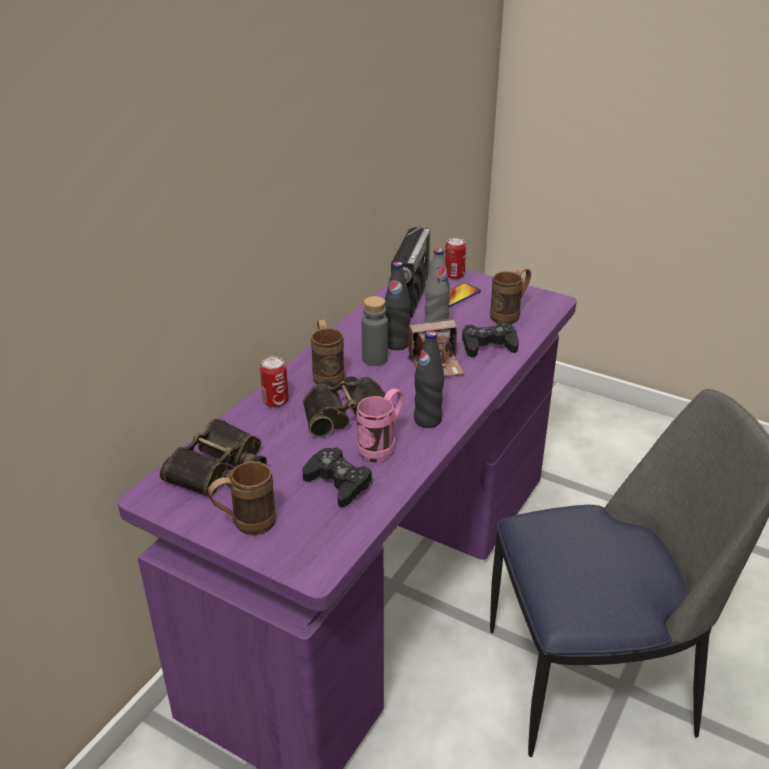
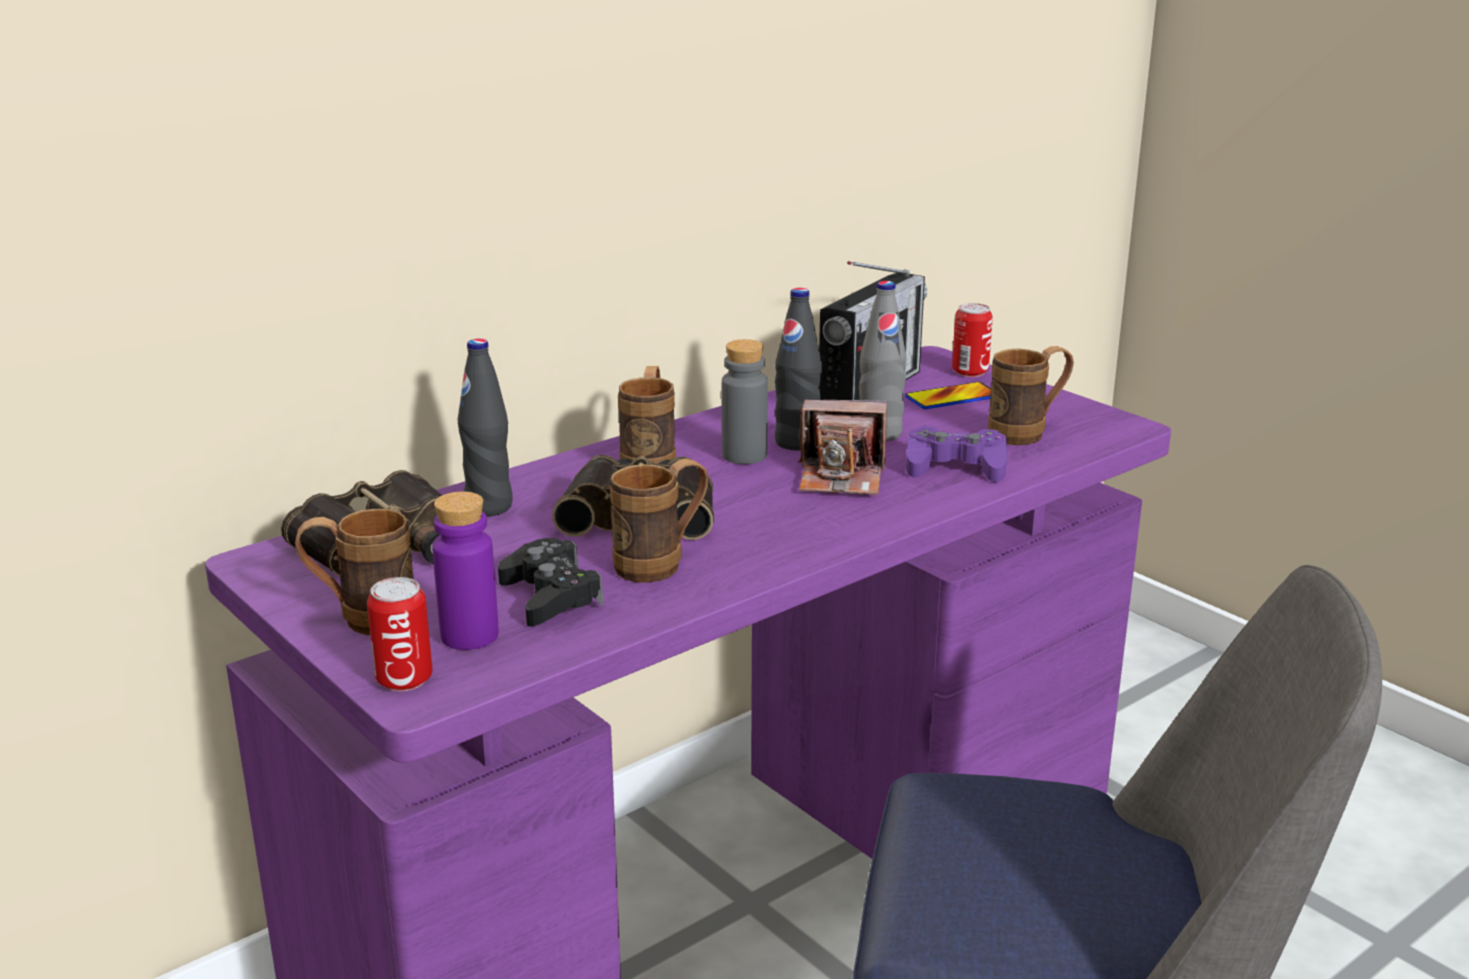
camera: 20 degrees right, 10 degrees down
(276, 401) = (541, 482): can -> can (404, 679)
(313, 521) = (469, 636): none -> purple bottle
(382, 447) = (662, 564): pink mug -> brown mug
(427, 420) = (767, 544): black bottle -> black bottle (489, 507)
(488, 345) = (955, 466): black game controller -> purple game controller

